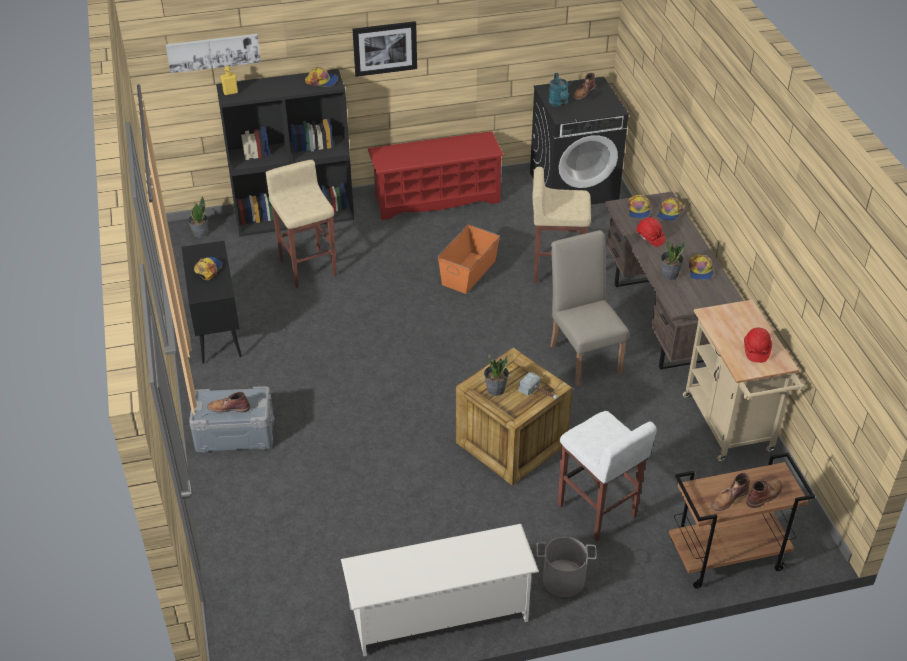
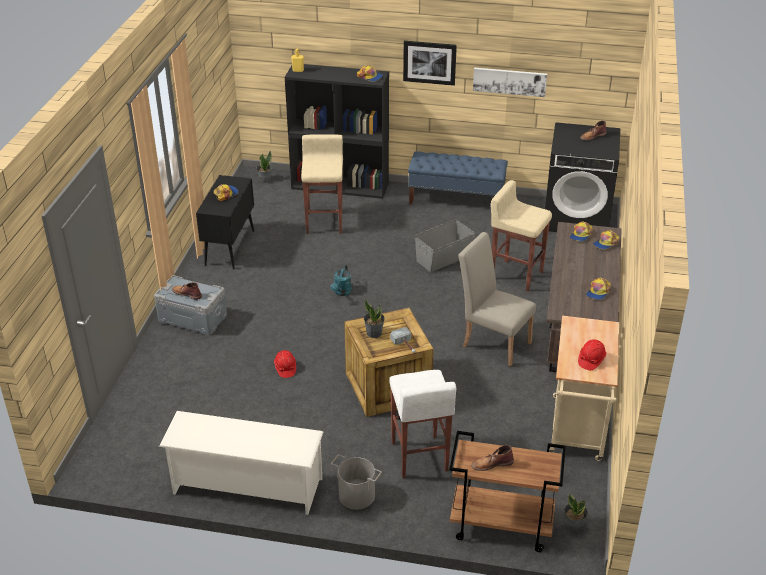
camera: 25 degrees right, 5 degrees down
(213, 52) = (294, 37): picture -> picture (509, 81)
(436, 199) = (456, 200): red shoe rack -> blue bench
(469, 272) = (444, 258): orange storage box -> grey storage box
(559, 104) = (565, 139): turquoise watering can -> turquoise watering can (341, 292)
(583, 355) = (492, 342): beige chair -> beige chair turned 60 degrees counterclockwise
(650, 237) = (574, 257): red hard hat -> red hard hat (285, 368)
(669, 274) = (569, 287): potted plant -> potted plant (573, 525)
(765, 495) = (524, 471): brown boot -> none

